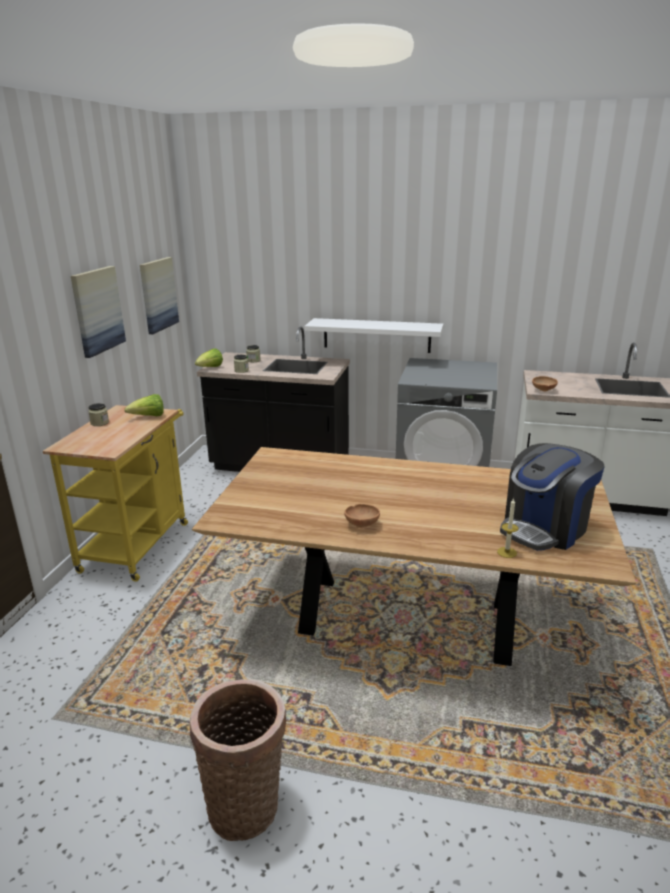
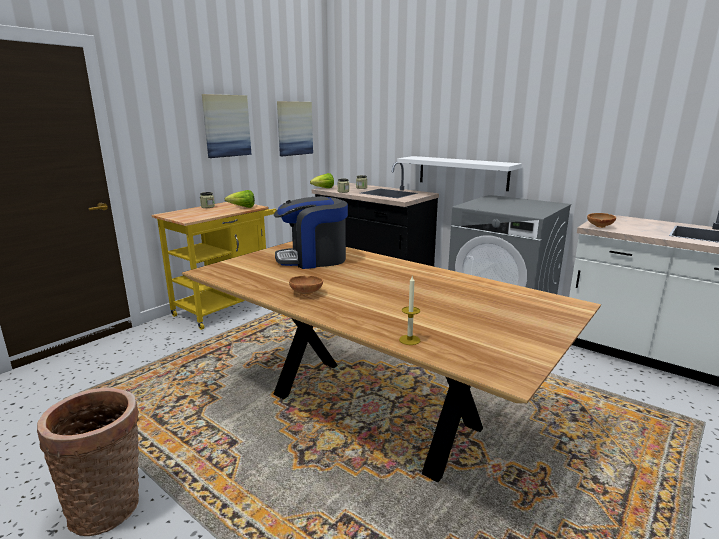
camera: 25 degrees right, 5 degrees down
(545, 528) = (478, 330): coffee machine -> coffee machine (313, 259)

